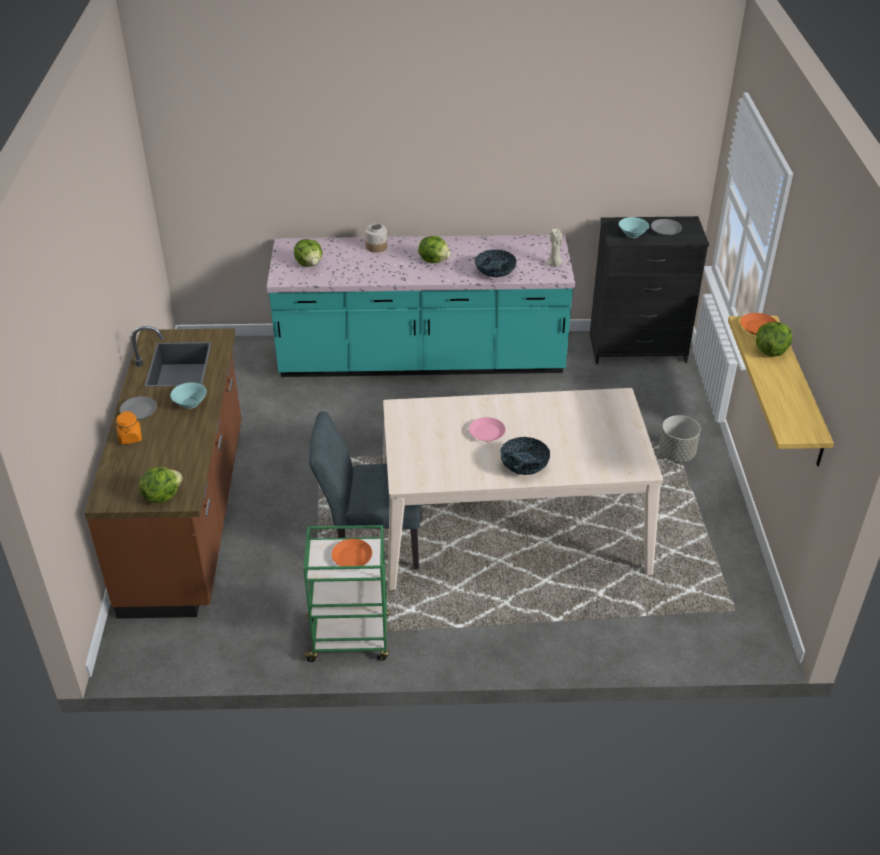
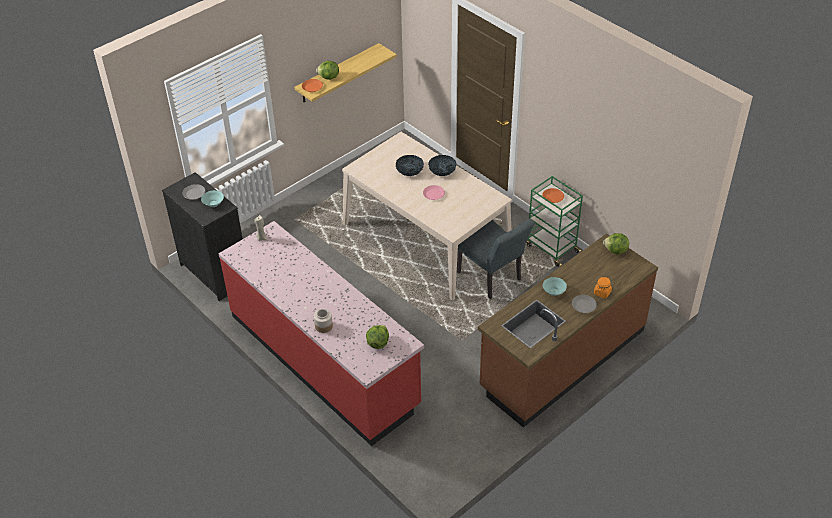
camera: 130 degrees left, 5 degrees up
(421, 359) = (324, 360): turquoise counter -> red counter
(434, 260) = (311, 290): lettuce -> none
(495, 273) = (298, 256): bowl -> bowl (409, 171)
(676, 454) = (304, 214): grey planter -> none

